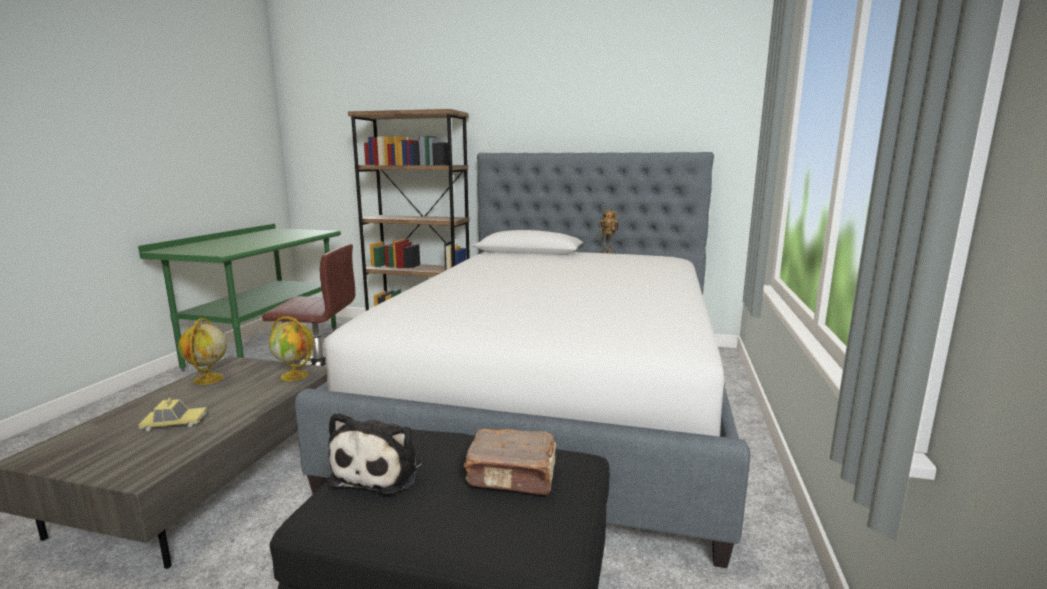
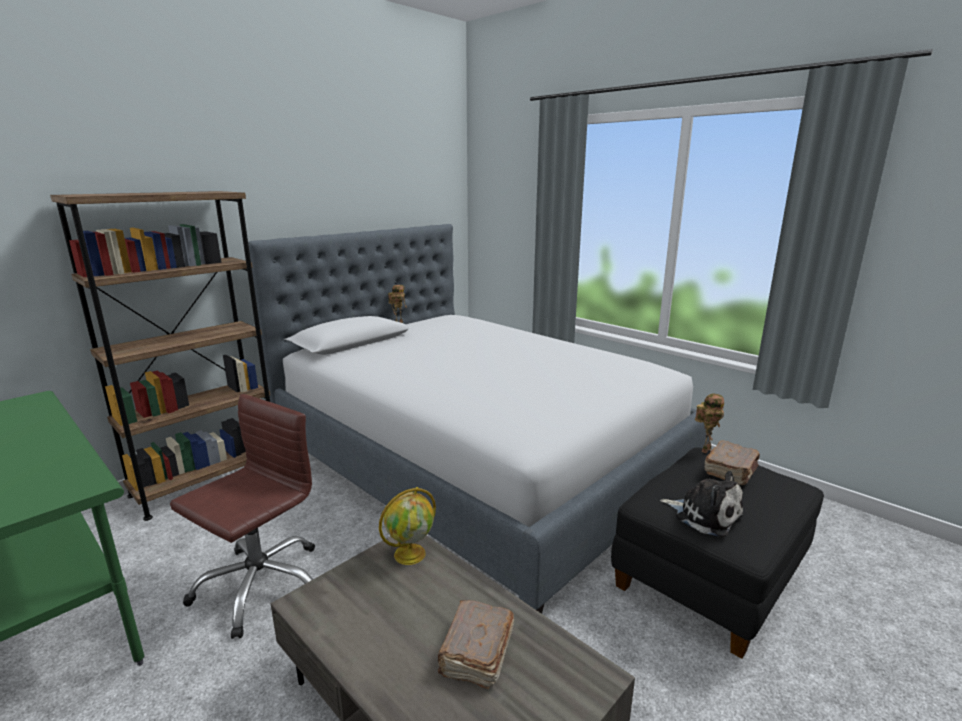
camera: 60 degrees left, 5 degrees up
(174, 423) = (476, 654): toy car -> brown book
(208, 379) = (351, 624): globe -> none
(580, 455) = (705, 449): none -> toy robot

